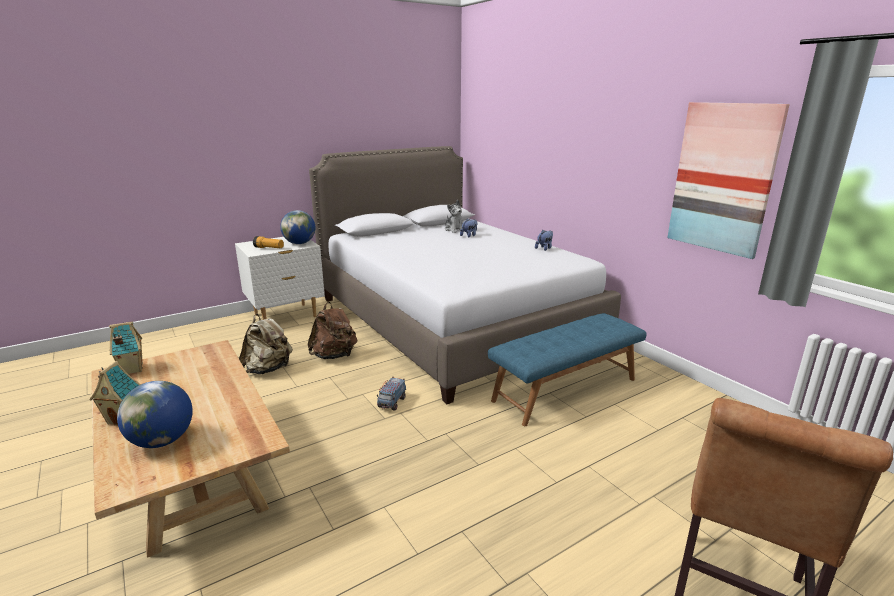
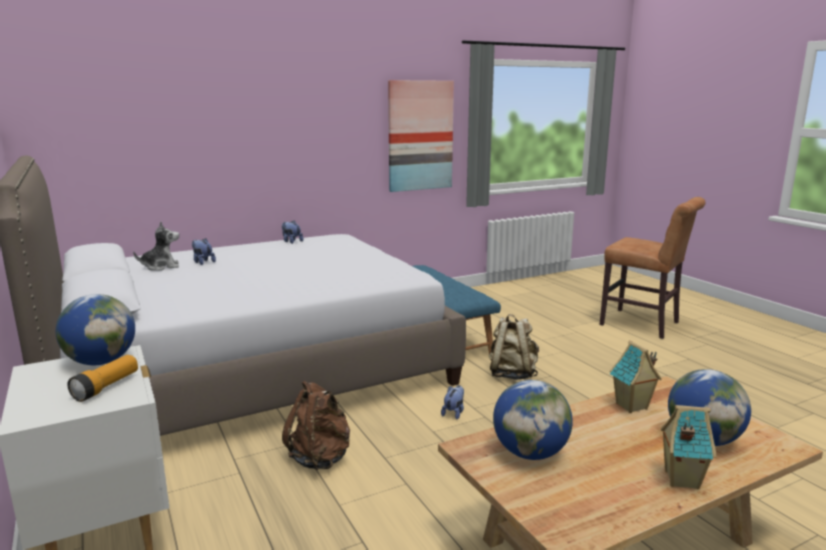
camera: 85 degrees left, 5 degrees down
(131, 369) = (552, 514): toy house -> toy house (631, 407)
(196, 366) = (530, 453): none -> globe
(268, 369) = (344, 520): beige backpack -> beige backpack (512, 374)
(391, 403) = (454, 413): toy truck -> plush toy

